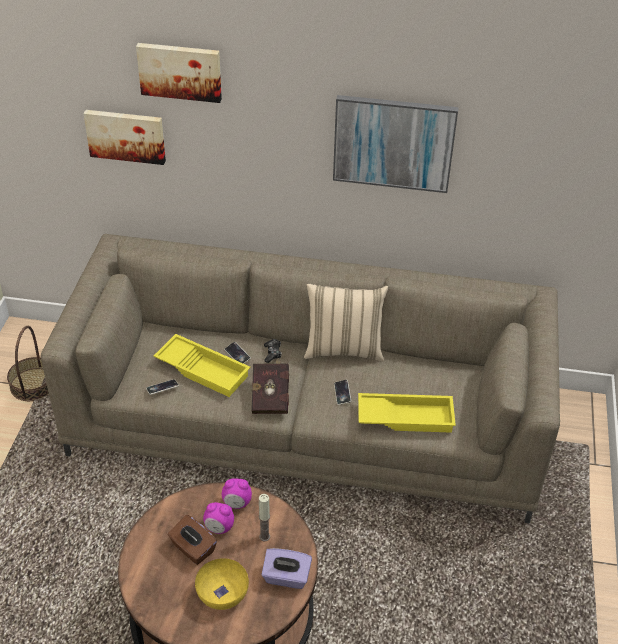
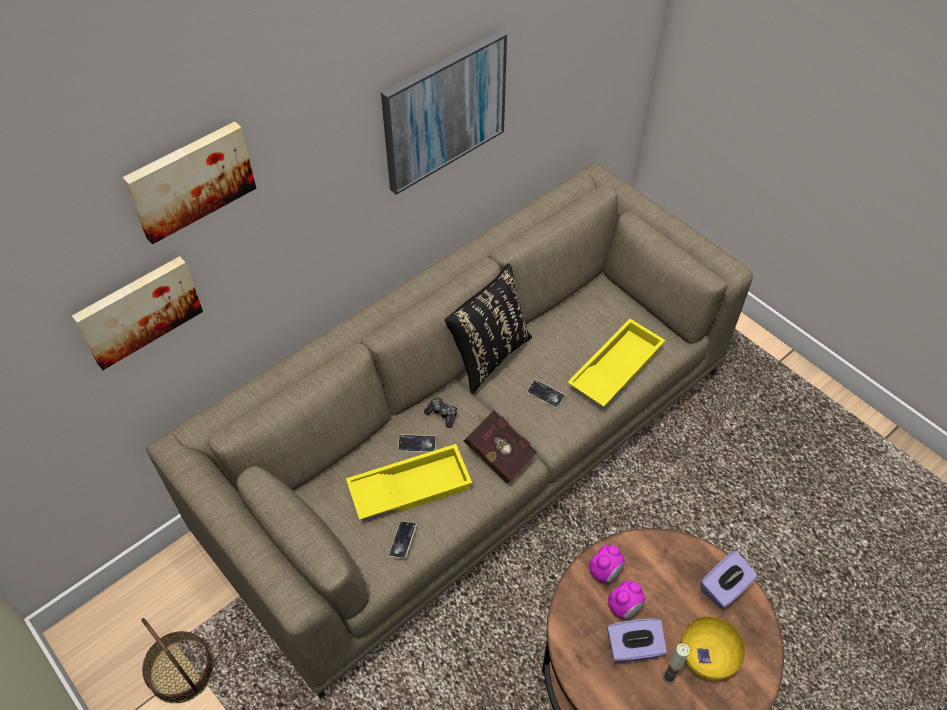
camera: 50 degrees left, 10 degrees up
(193, 549) = (633, 648): brown tissue box -> purple tissue box
(264, 536) = (663, 574): candle -> candle (669, 677)
(344, 349) = (488, 356): beige pillow -> black pillow

